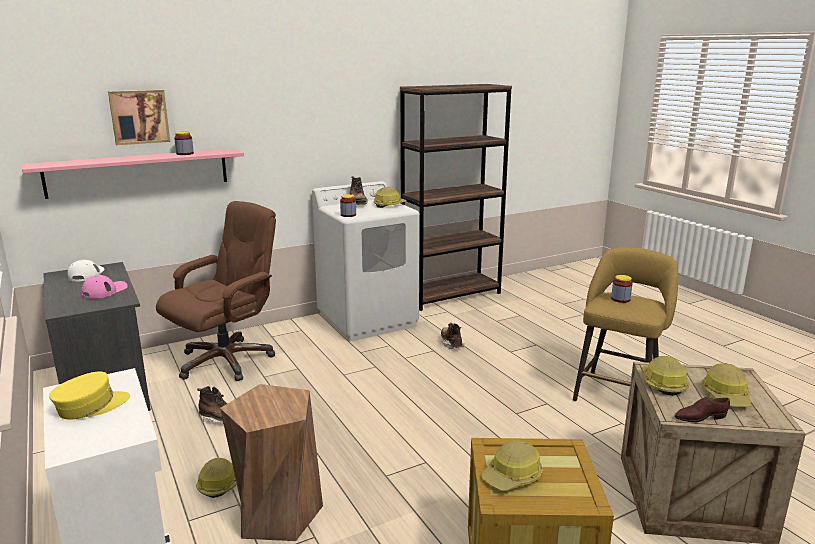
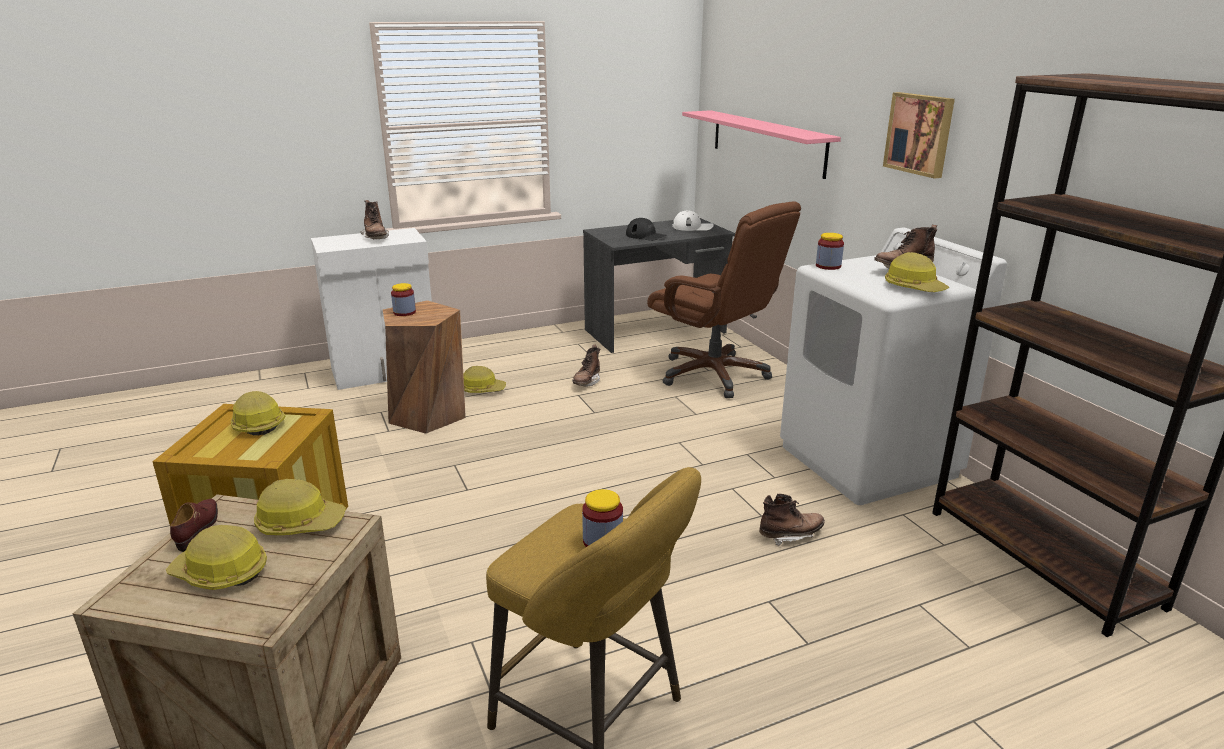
camera: 95 degrees right, 5 degrees up
(91, 406) = (376, 238): yellow cap -> brown boot
(104, 291) = (646, 236): pink cap -> black cap
(139, 116) = (777, 77): picture -> picture (920, 134)
(185, 153) = (783, 128): jar -> jar (404, 312)

